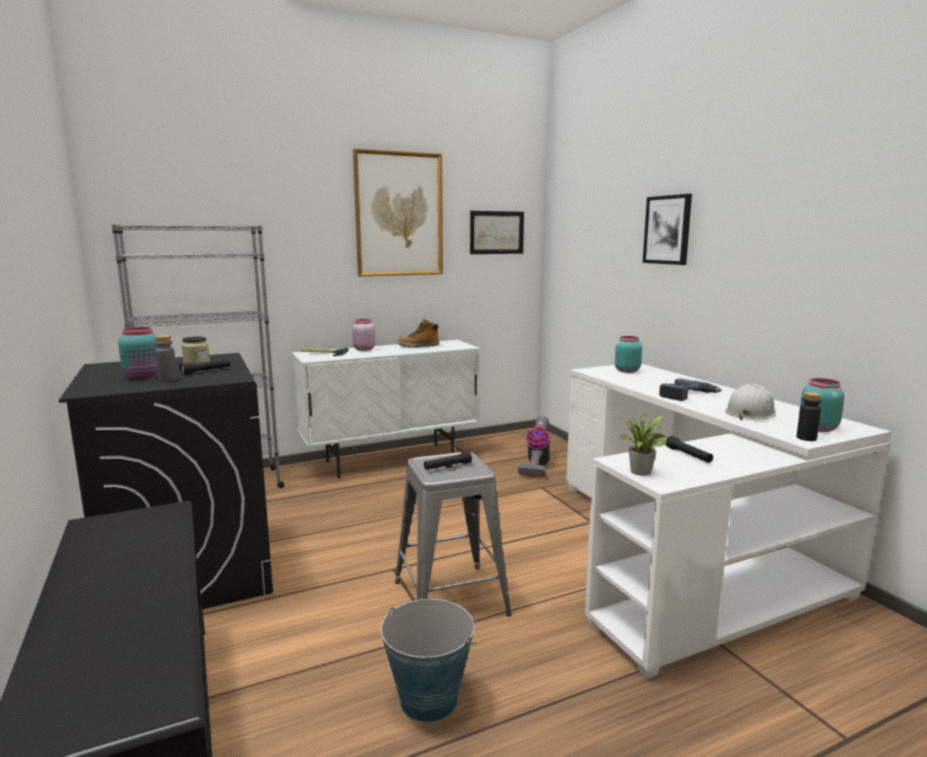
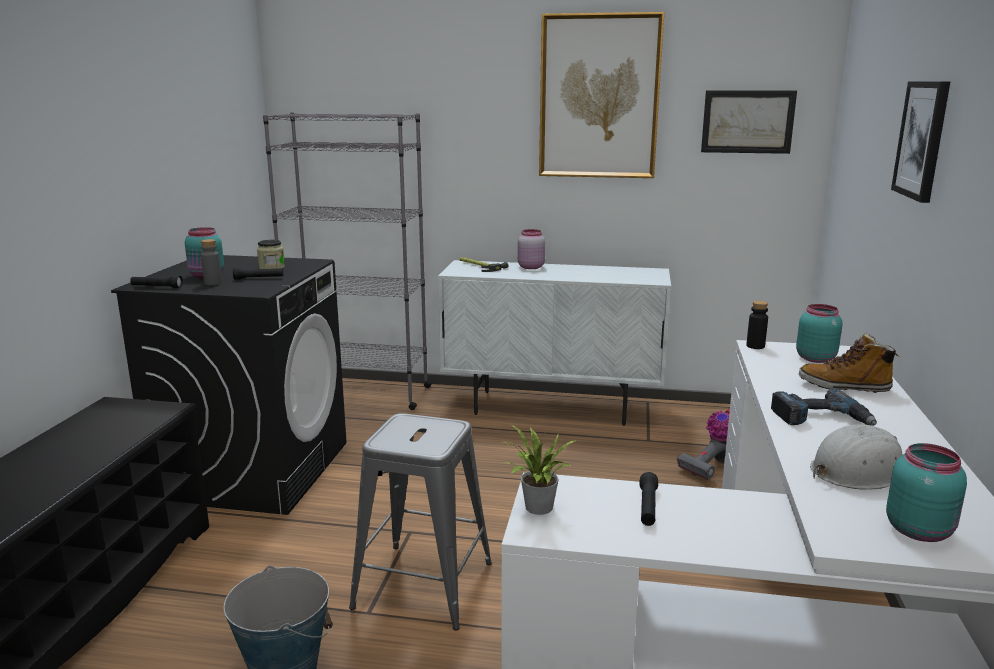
camera: 35 degrees right, 5 degrees up
(418, 346) = (599, 272): boot -> boot (844, 386)
(447, 466) = (414, 434): black flashlight -> black flashlight (157, 287)
(806, 438) = (854, 539): black bottle -> black bottle (755, 346)

